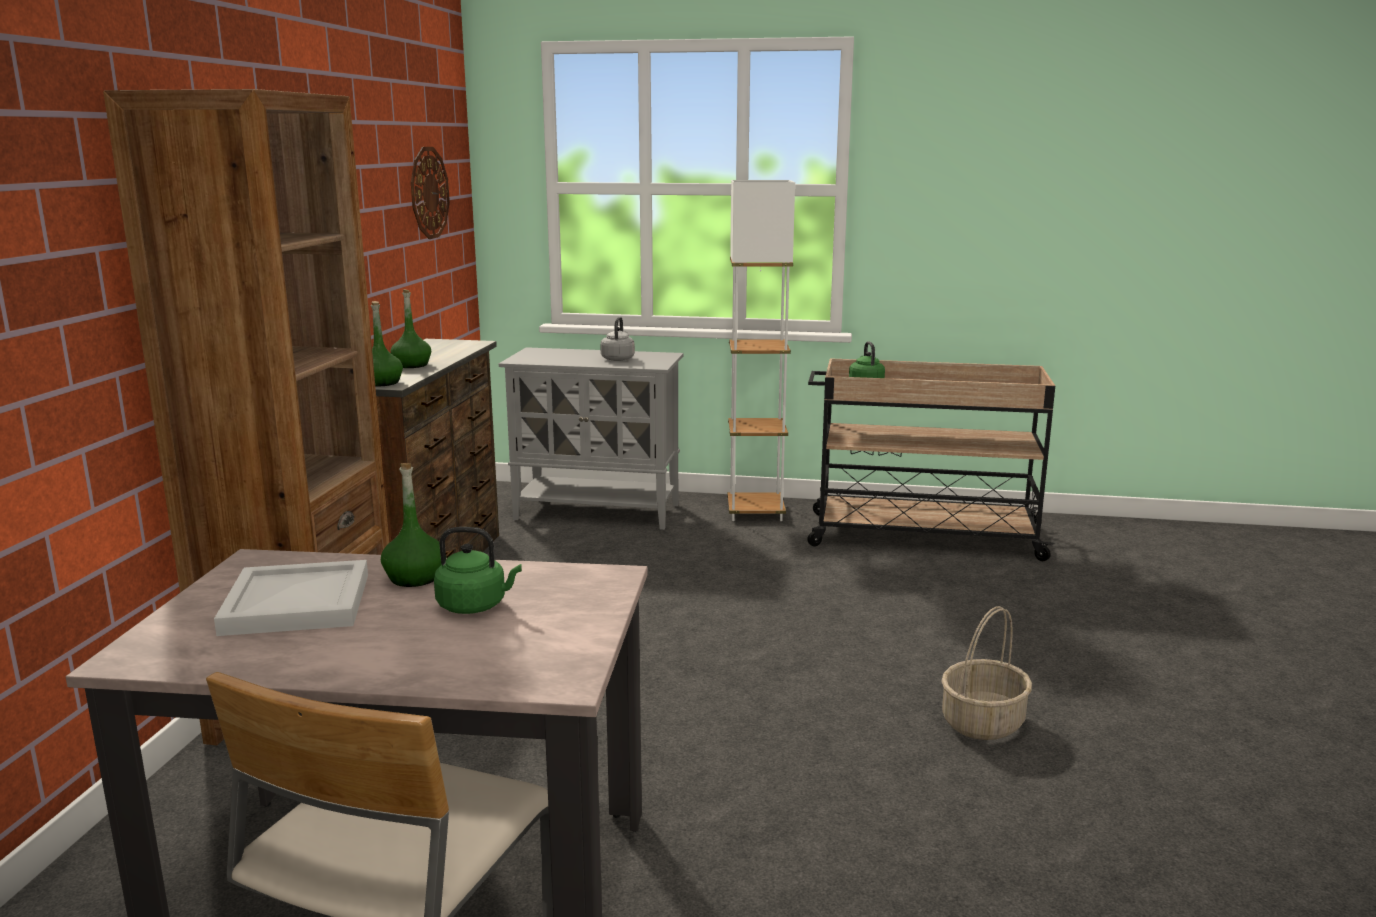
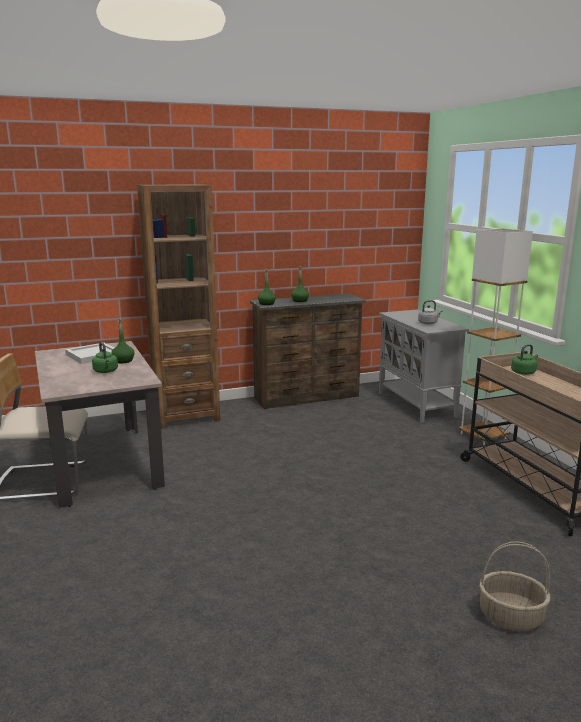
camera: 60 degrees right, 0 degrees up
(428, 193) = (370, 224): wall clock -> none
(982, 722) = (313, 549): basket -> basket (511, 616)

